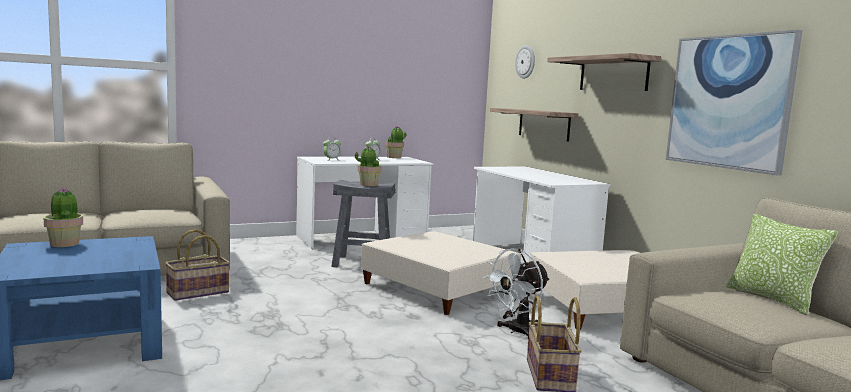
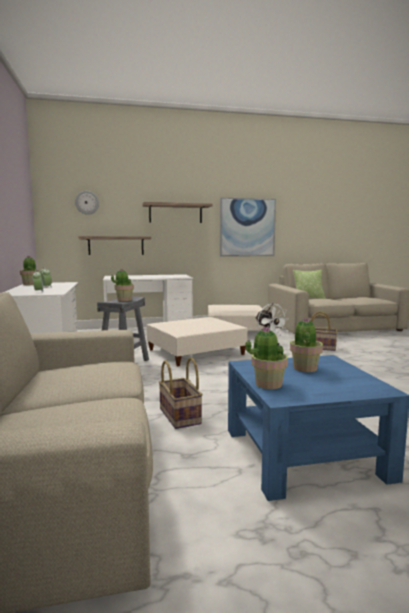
camera: 75 degrees left, 0 degrees up
(106, 255) = (305, 368): none -> potted plant

